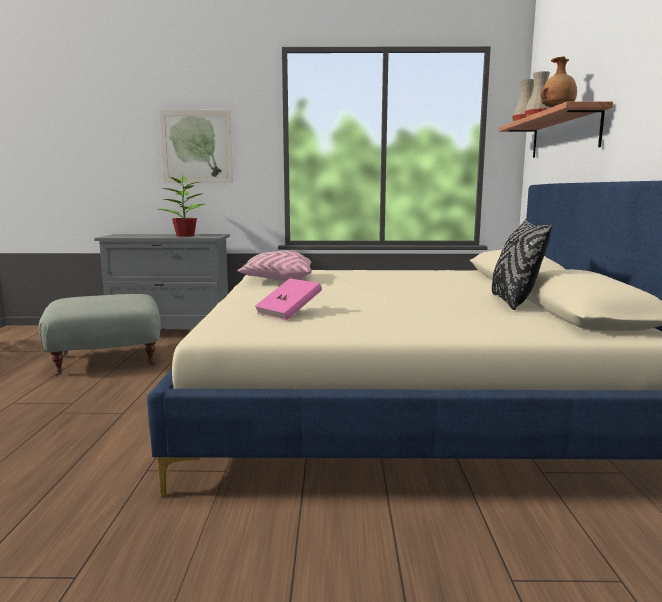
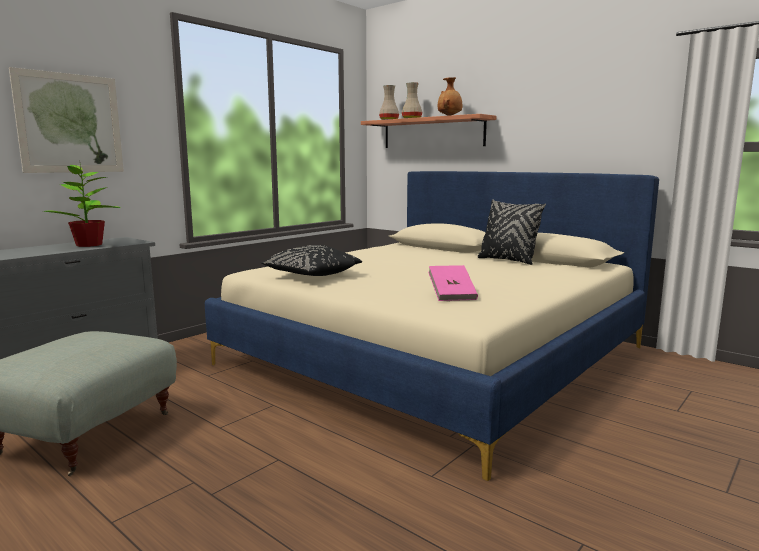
camera: 50 degrees left, 0 degrees up
(277, 279) = (311, 276): pink pillow -> black pillow

